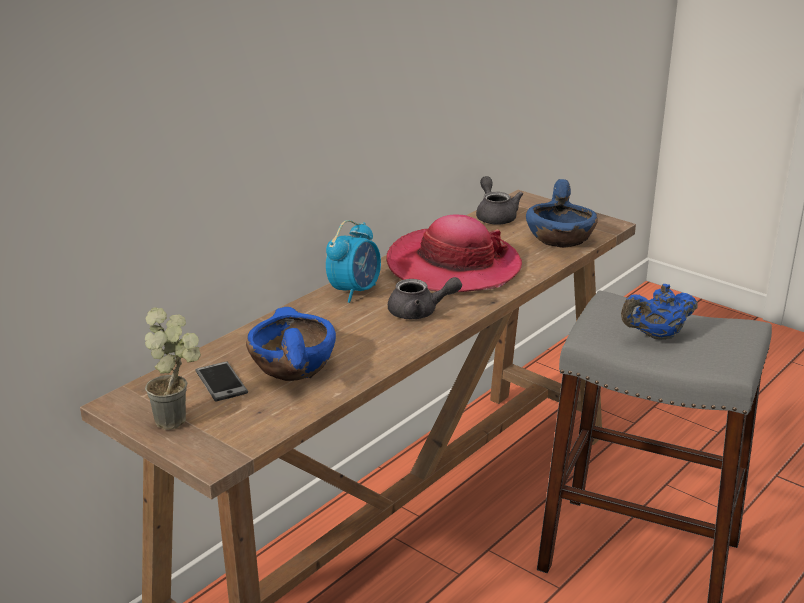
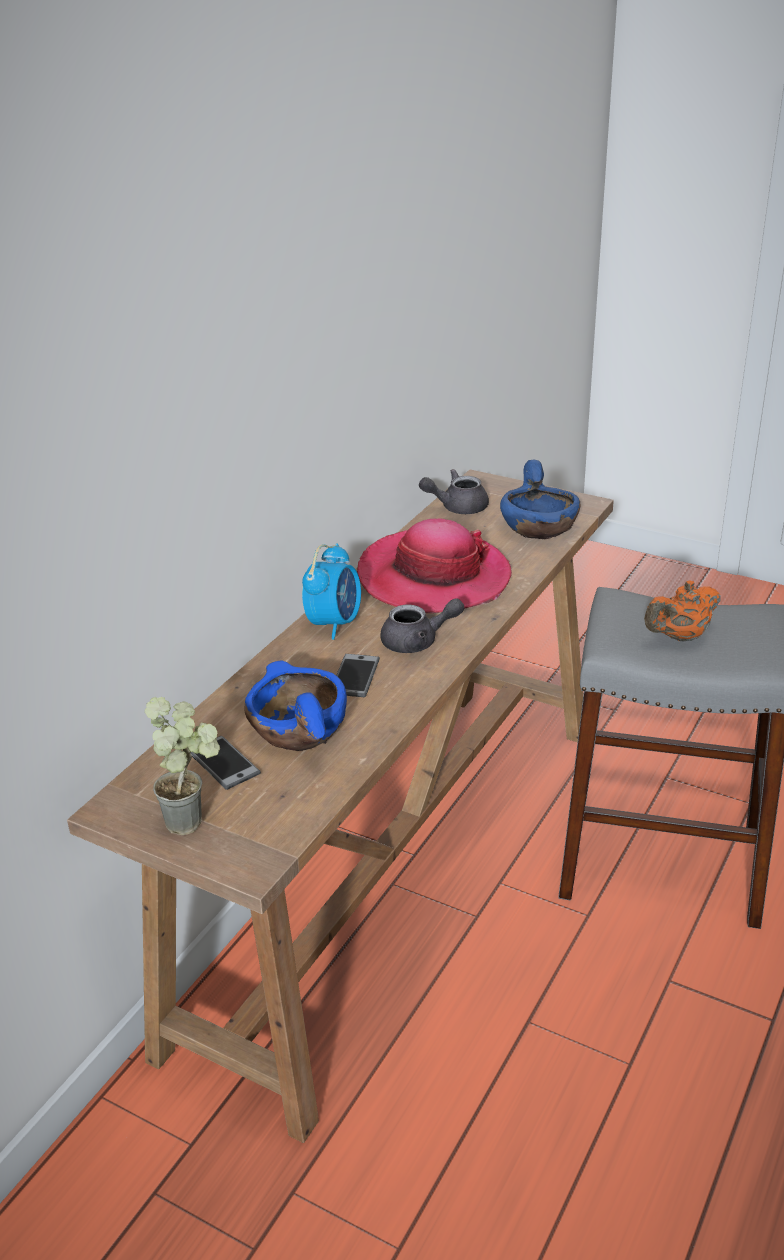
camera: 10 degrees left, 5 degrees up
(356, 332) = (355, 676): none -> phone
(495, 216) = (457, 507): grey teapot -> grey teapot turned 75 degrees counterclockwise
(656, 336) = (680, 637): blue teapot -> orange teapot

